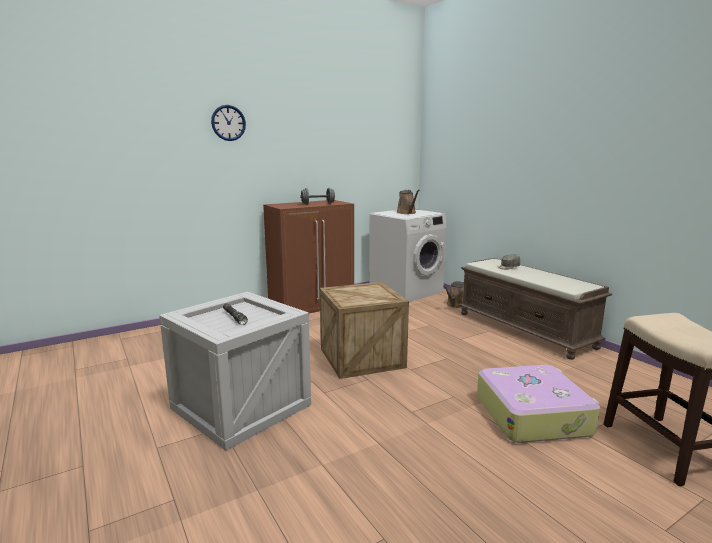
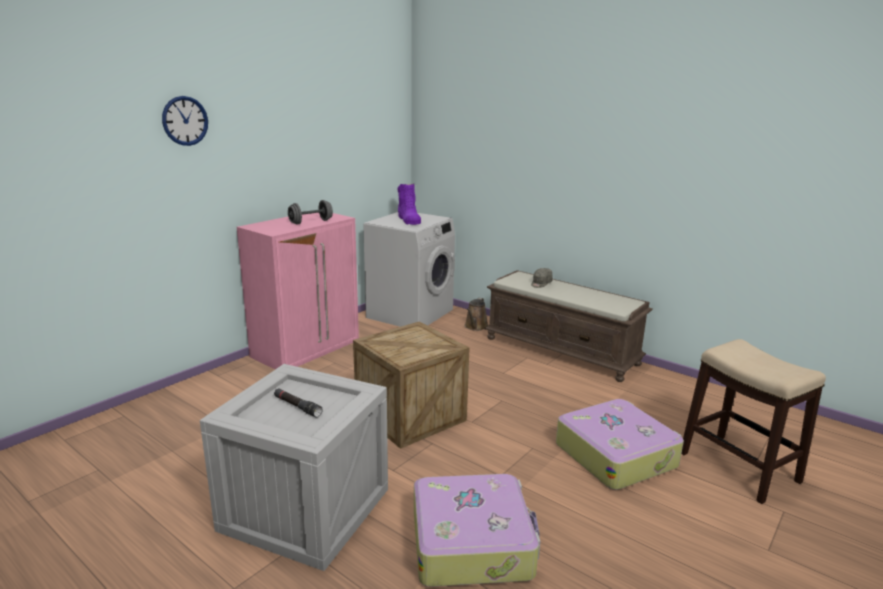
camera: 20 degrees left, 5 degrees up
(312, 305) = (306, 348): brown cabinet -> pink cabinet
(356, 456) = (472, 542): none -> suitcase
(407, 213) = (409, 220): brown watering can -> purple boot

